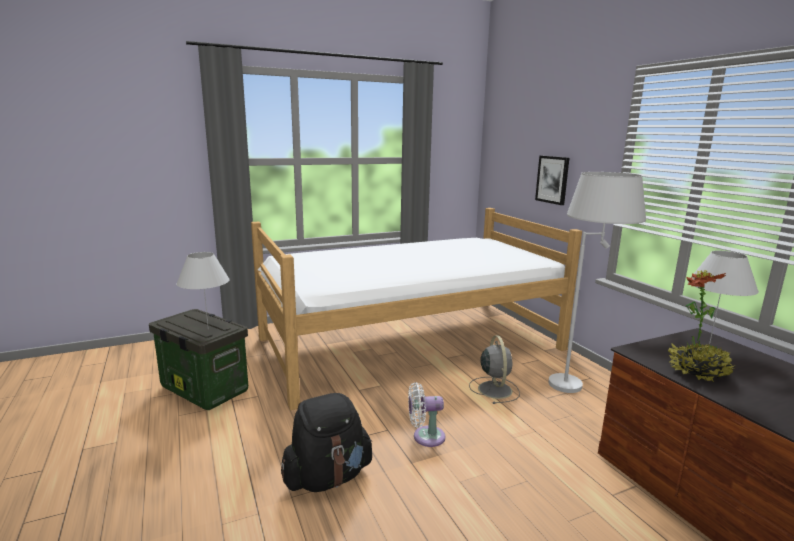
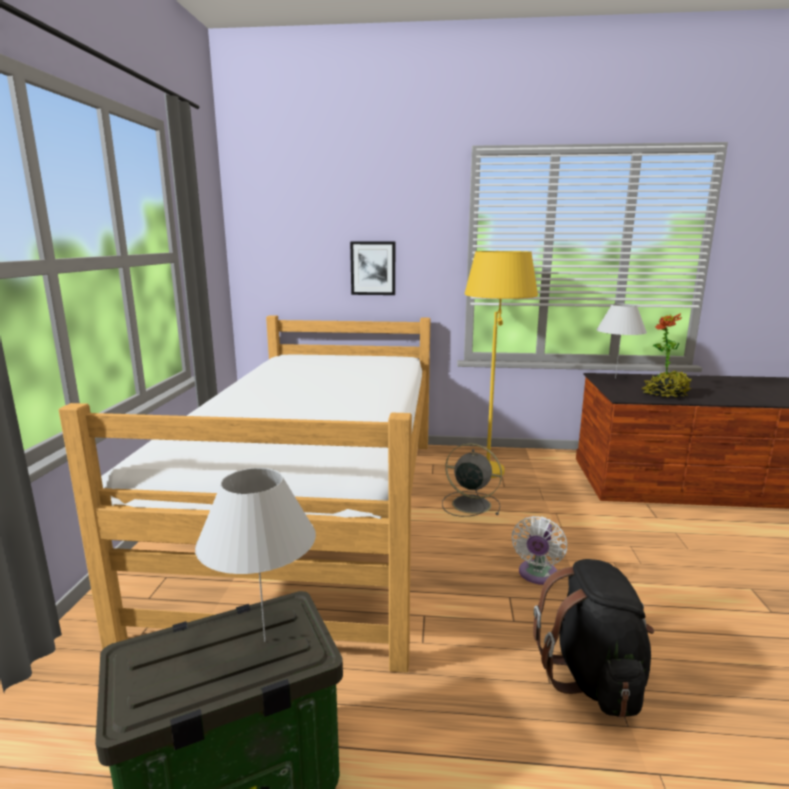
camera: 60 degrees left, 0 degrees up
(582, 383) = (491, 464): white floor lamp -> yellow floor lamp

